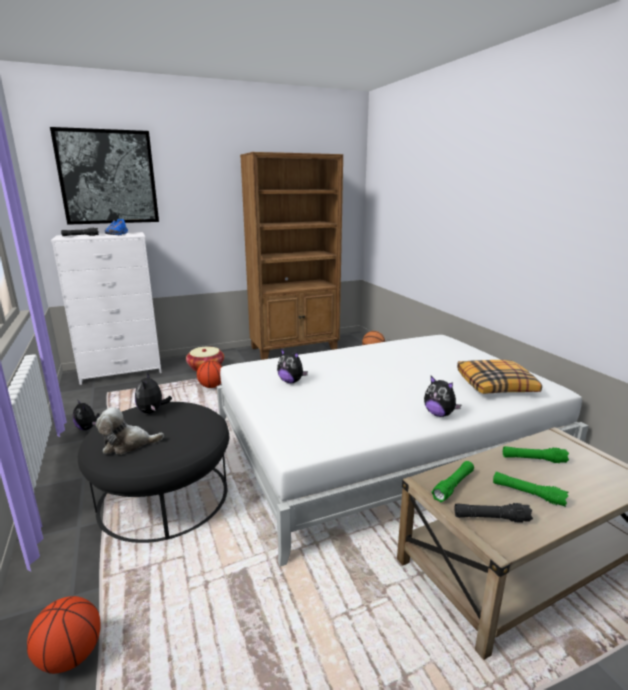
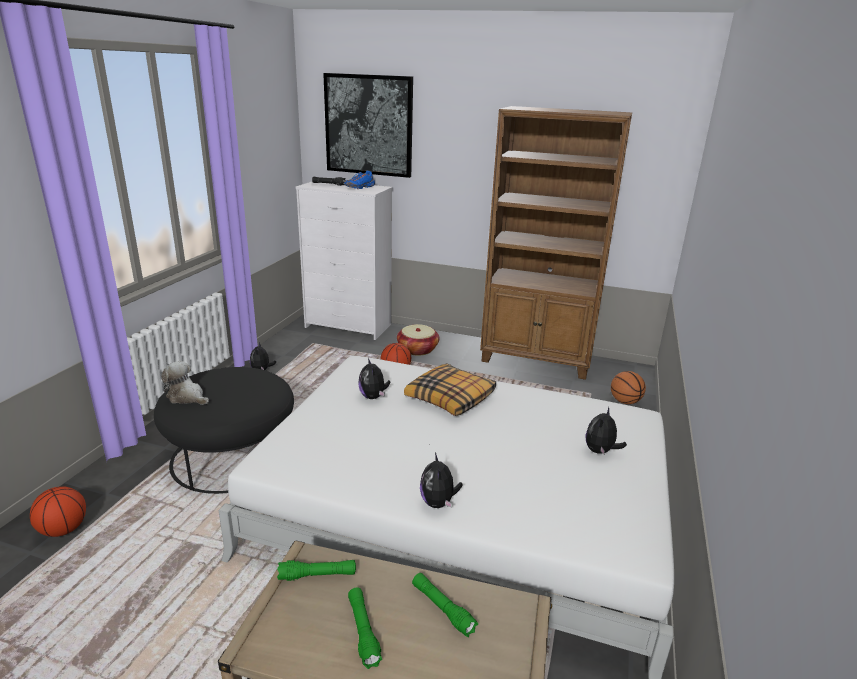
camera: 40 degrees right, 5 degrees up
(152, 411) = (241, 376): plush toy -> plush toy (600, 451)
(491, 518) = (288, 623): black flashlight -> none
(496, 385) = (568, 507): pillow -> pillow (450, 398)

